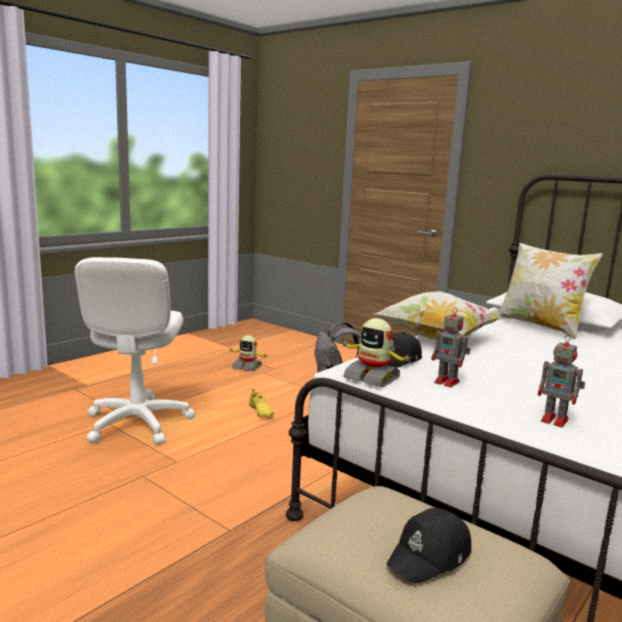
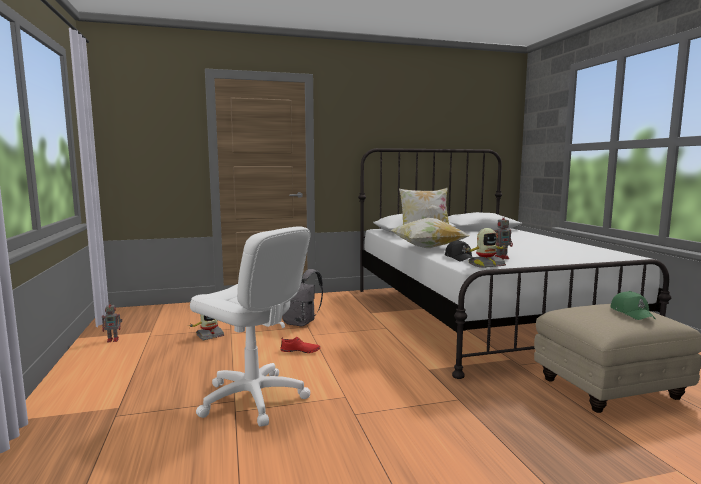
camera: 55 degrees left, 5 degrees down
(260, 411) = (300, 351): yellow shoe -> red shoe
(430, 556) = (632, 313): black cap -> green cap
(556, 420) = (560, 256): toy robot -> toy robot (113, 340)

